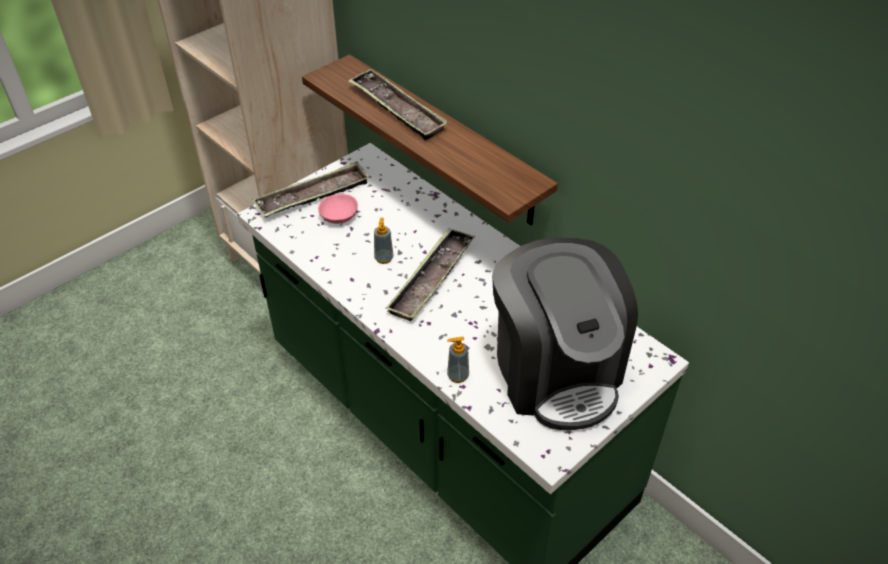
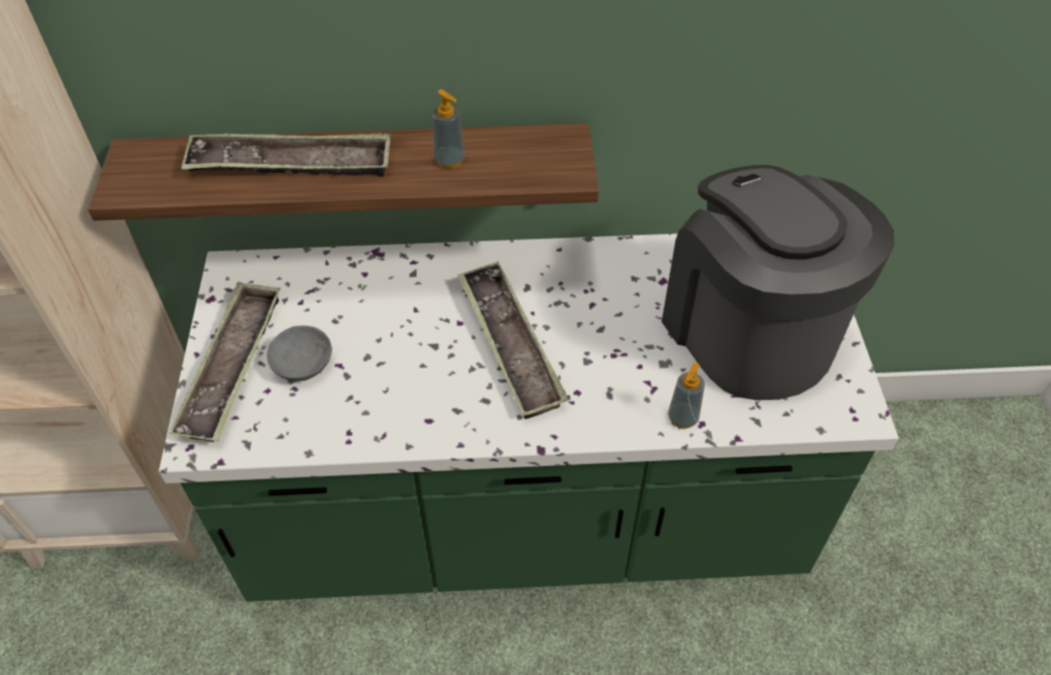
camera: 50 degrees left, 5 degrees up
(338, 215) = (300, 363): pink bowl -> grey bowl
(384, 258) = (428, 367): soap dispenser -> soap dispenser (450, 160)
(556, 371) = (749, 331): coffee machine -> coffee machine turned 135 degrees counterclockwise

